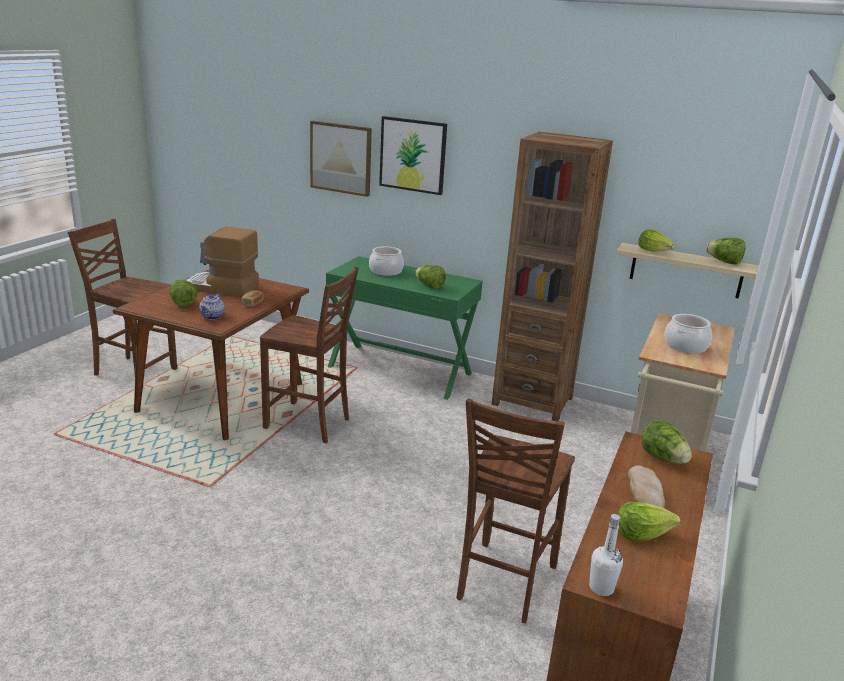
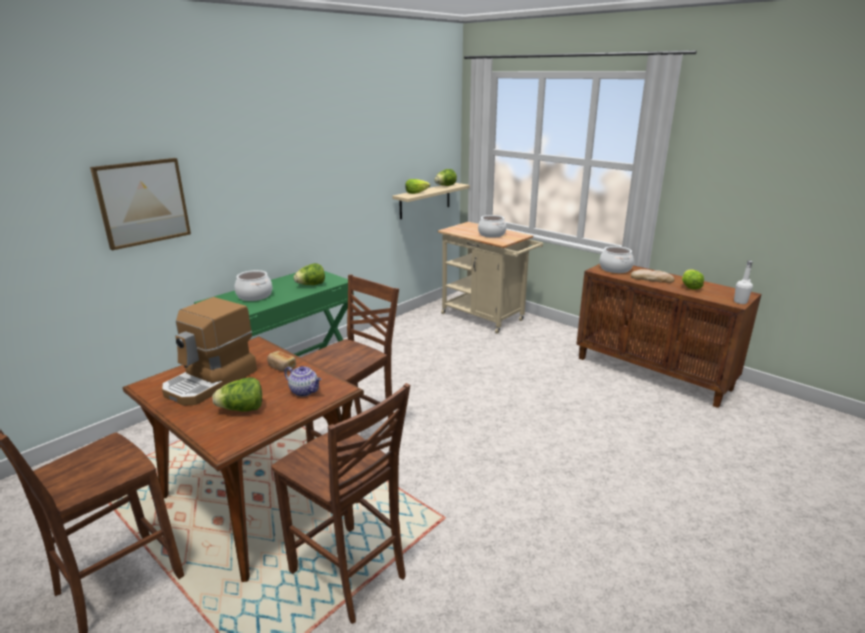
camera: 70 degrees left, 0 degrees up
(413, 155) = (227, 175): picture -> none
(503, 583) = (591, 392): brown chair -> brown chair (350, 575)
(532, 401) = (381, 336): brown bookcase -> none
(663, 458) = (615, 269): lettuce -> cooking pot

